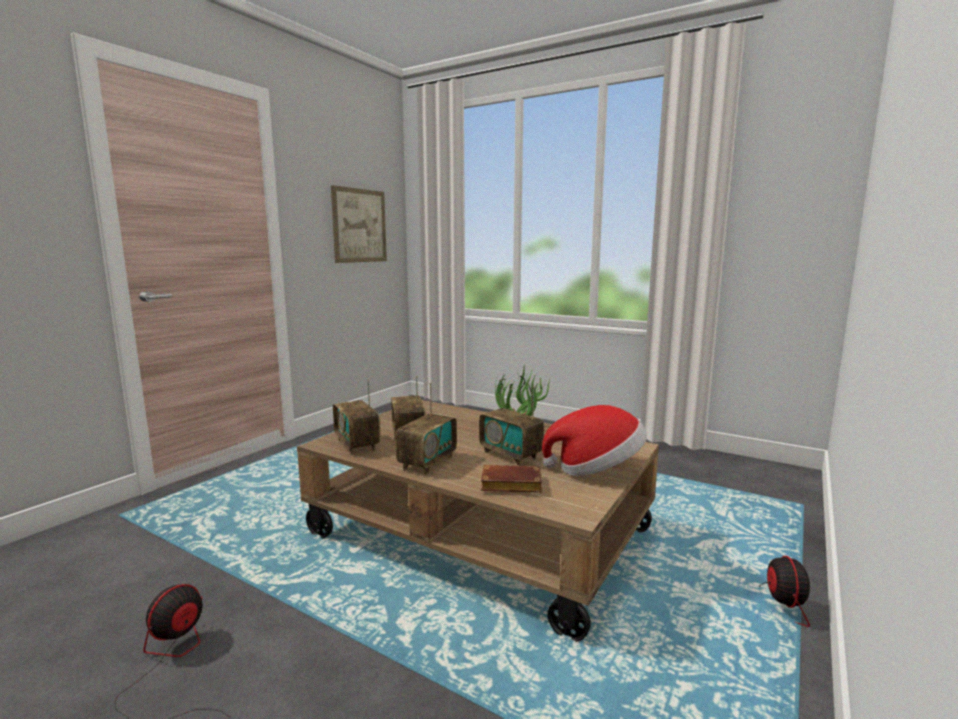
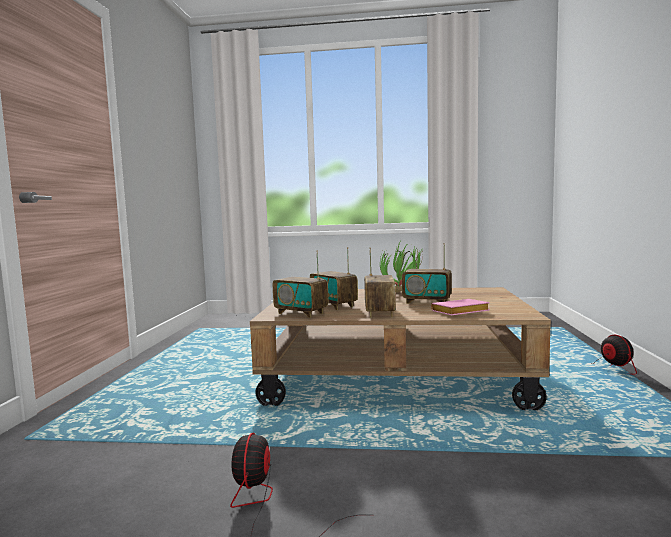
camera: 25 degrees left, 5 degrees down
(359, 226) = (170, 151): picture -> none
(509, 485) = (459, 312): brown book -> pink book
(596, 469) = (493, 300): hat -> none

